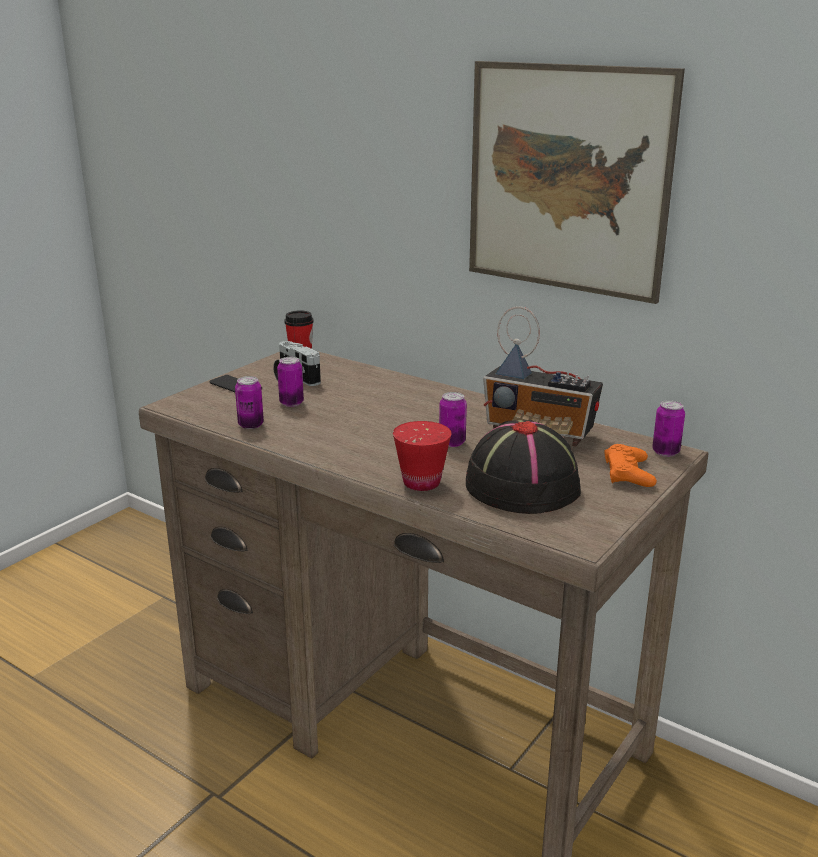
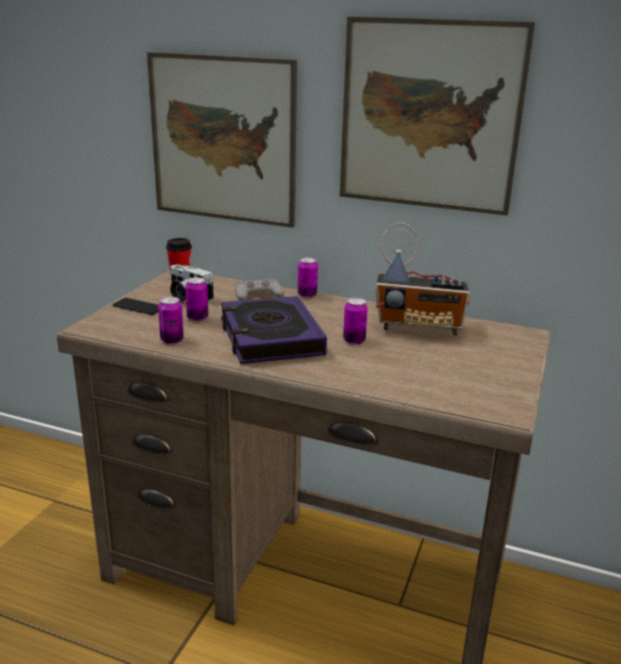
camera: 15 degrees left, 0 degrees up
(349, 200) = (223, 140): none -> picture
(358, 431) = (270, 337): none -> book
(373, 382) = (258, 295): none -> grey game controller
(421, 483) = (350, 377): red cup -> none
(521, 485) = (431, 371): black hat -> none
(628, 473) = (506, 353): orange game controller -> none
(665, 452) = (522, 334): can -> can (307, 295)

